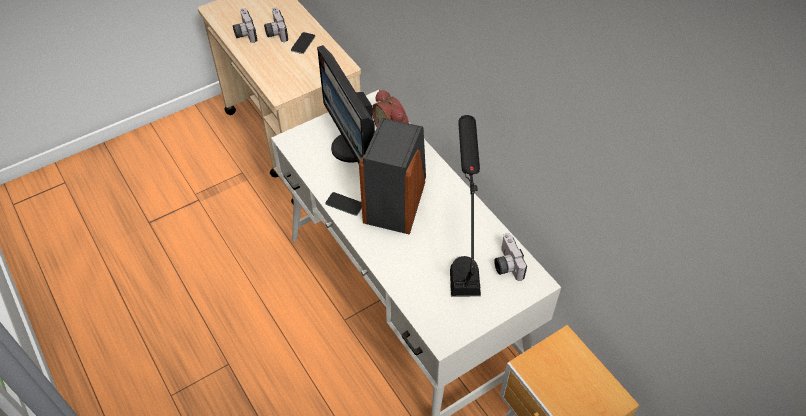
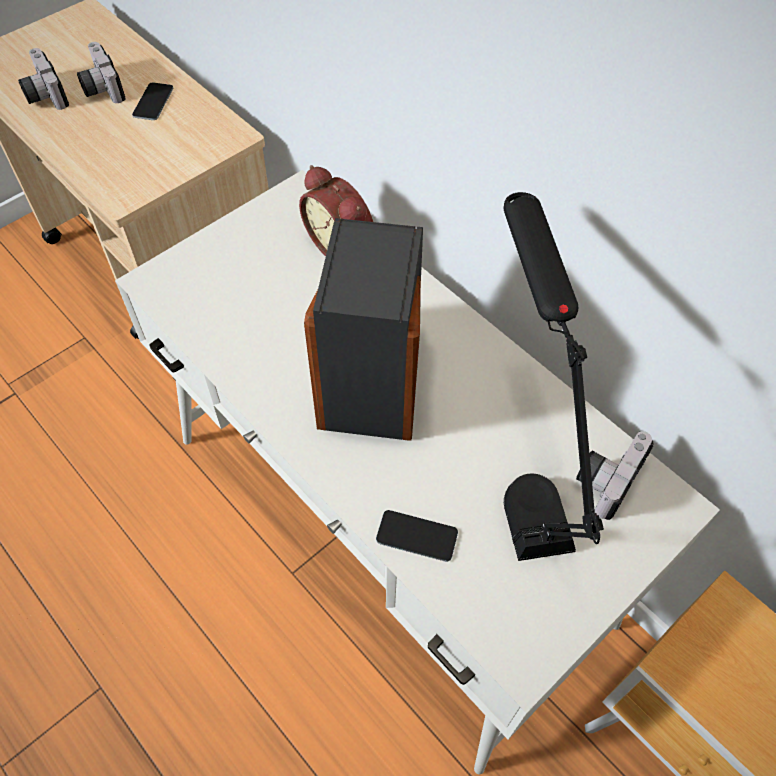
camera: 10 degrees left, 5 degrees up
(344, 204) = (275, 395): phone -> phone (417, 536)
(353, 147) = (273, 282): monitor -> none
(505, 264) = (606, 478): camera -> camera turned 60 degrees clockwise

